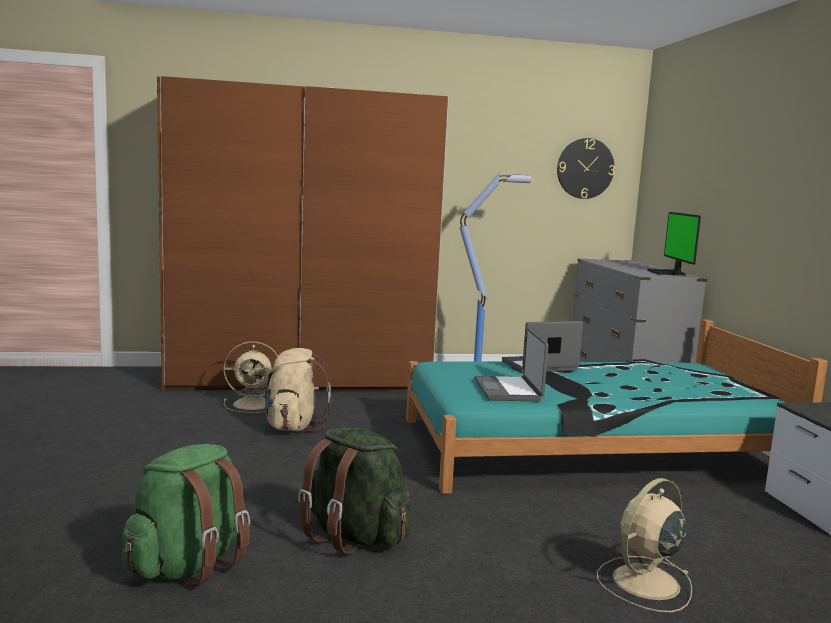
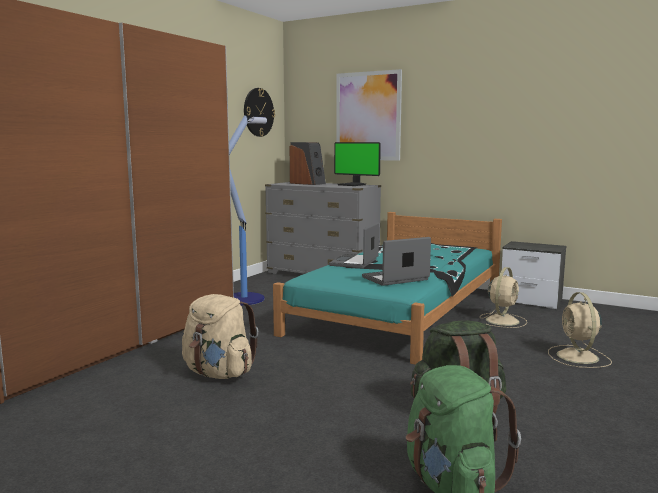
camera: 50 degrees left, 0 degrees up
(254, 404) = (136, 373): beige fan -> beige fan (503, 320)
(509, 390) = (395, 279): laptop -> laptop turned 120 degrees clockwise
(628, 264) = (308, 183): none -> speaker
(708, 177) = (368, 116): none -> picture

